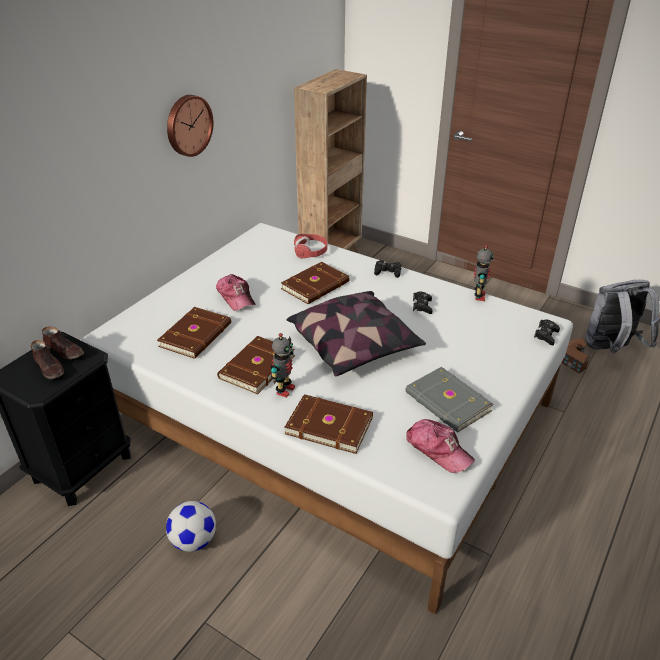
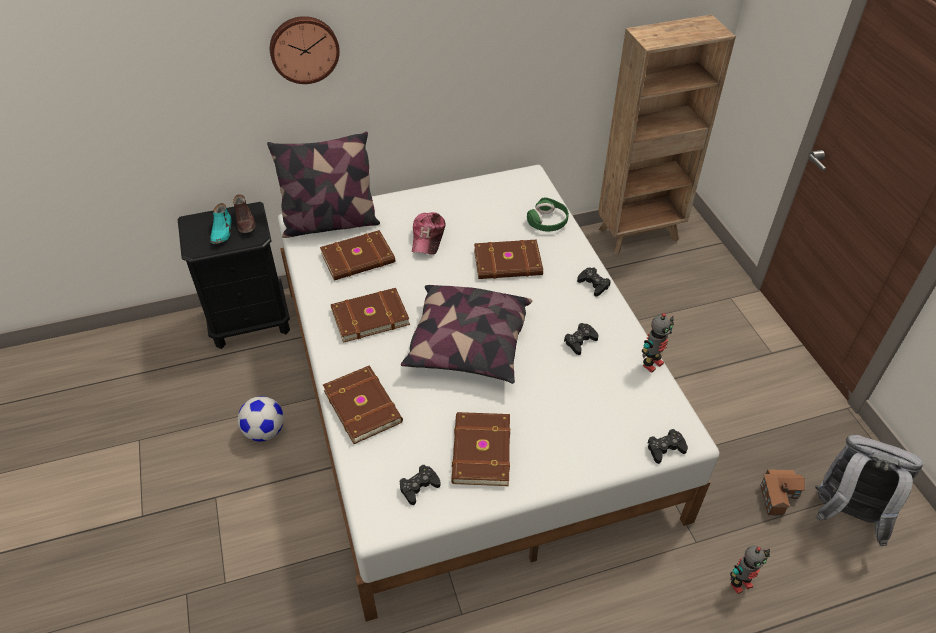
camera: 40 degrees right, 10 degrees up
(50, 368) = (222, 231): brown shoe -> turquoise shoe
(139, 323) = (330, 223): none -> pillow
(188, 125) = (452, 45): wall clock -> wall clock (304, 49)
(284, 390) = (366, 351): toy robot -> toy robot (740, 583)
(310, 251) = (548, 221): red headphones -> green headphones
(438, 449) = (419, 487): cap -> black game controller
(447, 403) = (479, 451): grey book -> brown book

